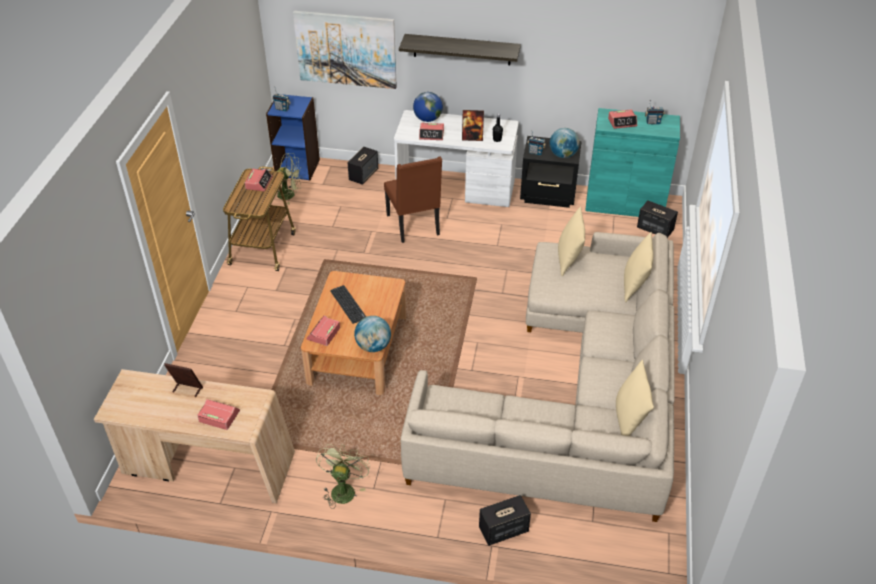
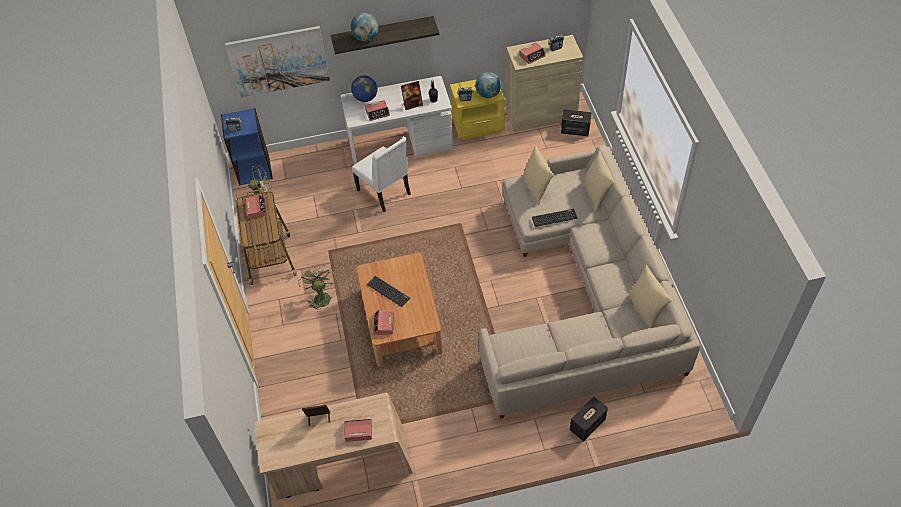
camera: 20 degrees left, 10 degrees up
(343, 489) = (455, 441): green fan -> green fan (320, 296)
(363, 175) = (315, 158): speaker -> none
(373, 346) = (429, 320): globe -> globe (366, 38)
(414, 225) = (385, 192): brown chair -> white chair
(549, 195) = (478, 126): black nightstand -> yellow nightstand
(572, 293) = (554, 218): none -> keyboard
(624, 203) = (541, 114): turquoise cabinet -> beige cabinet

